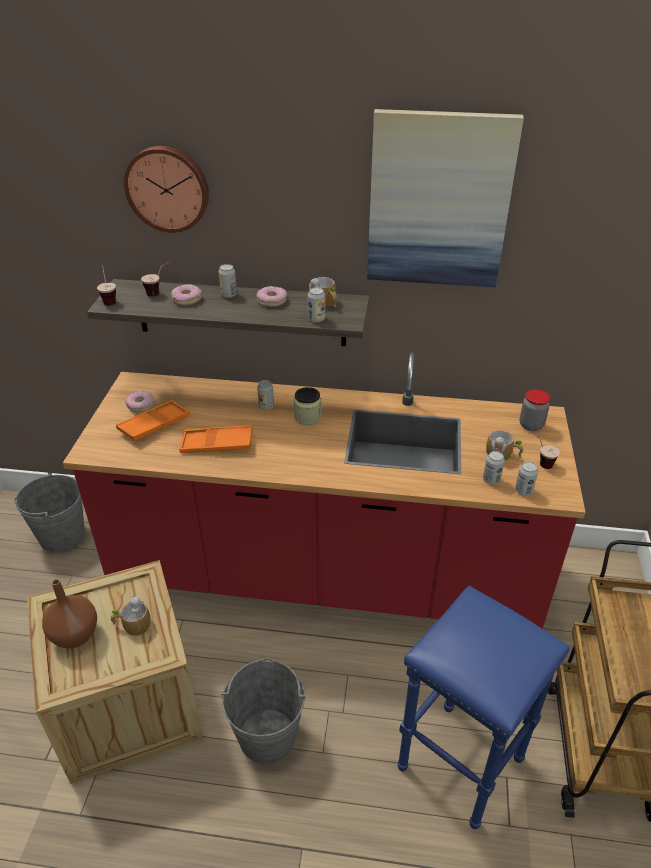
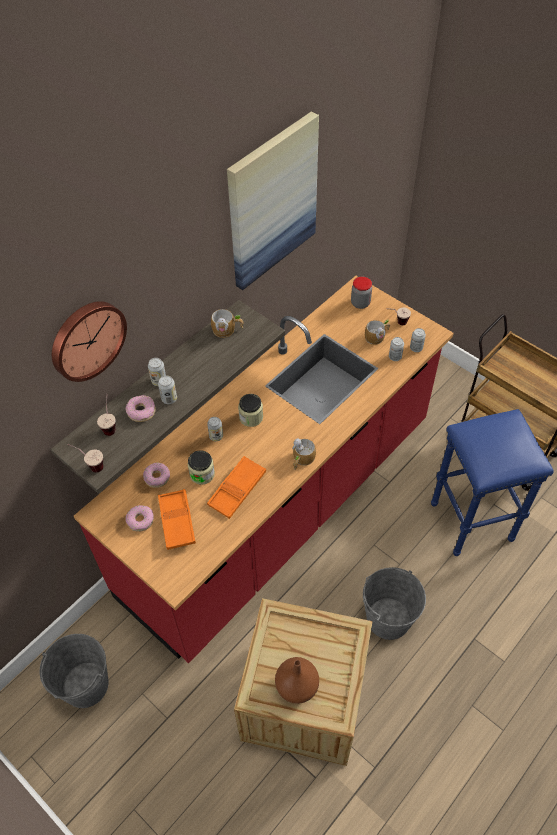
camera: 55 degrees left, 15 degrees up
(132, 625) = (312, 643): mug -> mug (301, 460)
(217, 417) = (202, 474): none -> jar
(272, 301) = (195, 359): donut -> donut (157, 477)
(316, 319) = (246, 346): can -> can (169, 399)

